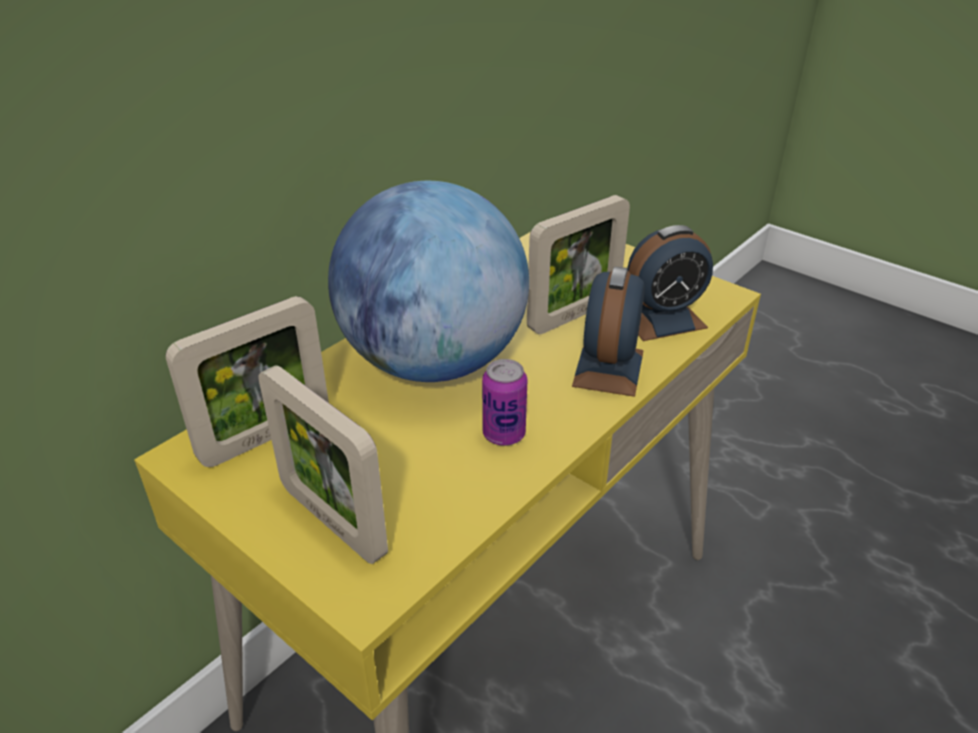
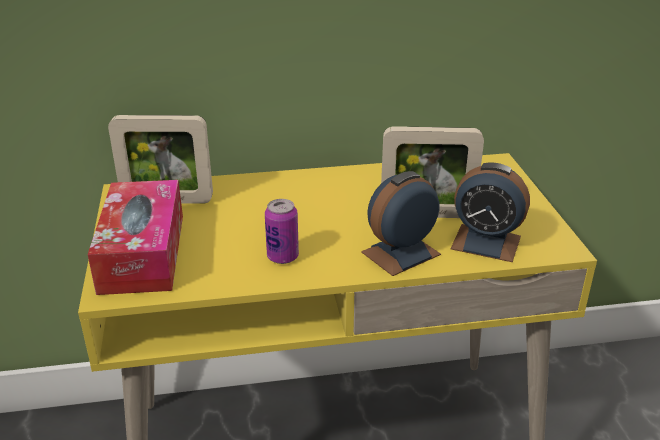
camera: 40 degrees right, 5 degrees down
(332, 521) = (142, 252): picture frame -> tissue box
(433, 362) = (300, 203): globe -> none

